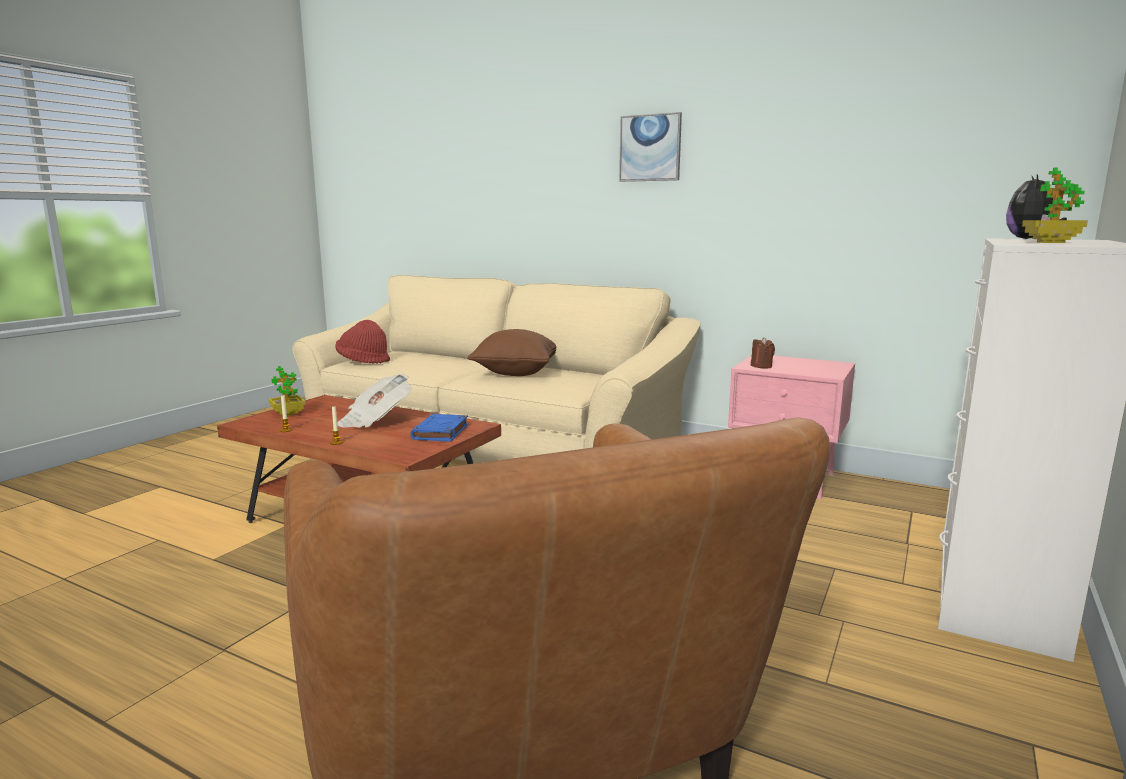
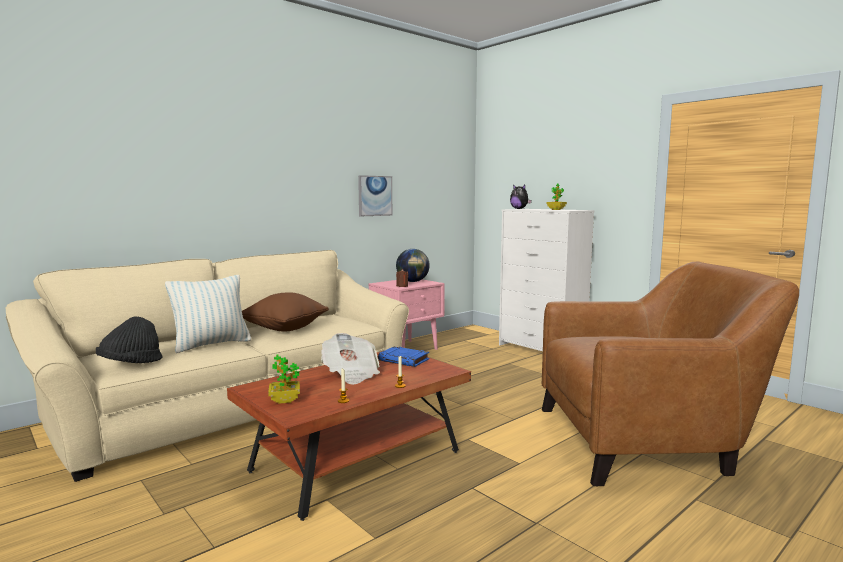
camera: 70 degrees left, 5 degrees down
(363, 361) = (130, 364): red hat -> black hat
(437, 366) = (211, 344): none -> pillow
(650, 148) = (294, 153): picture -> picture (375, 196)
(813, 366) = (413, 281): none -> globe

